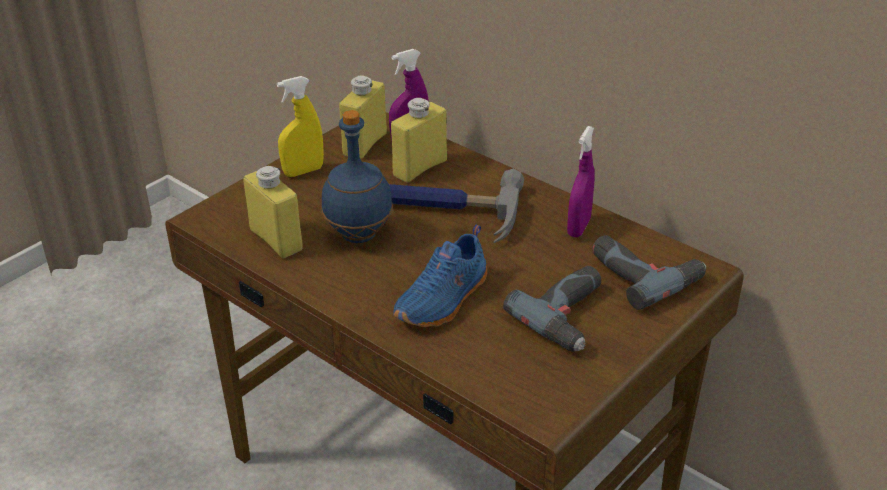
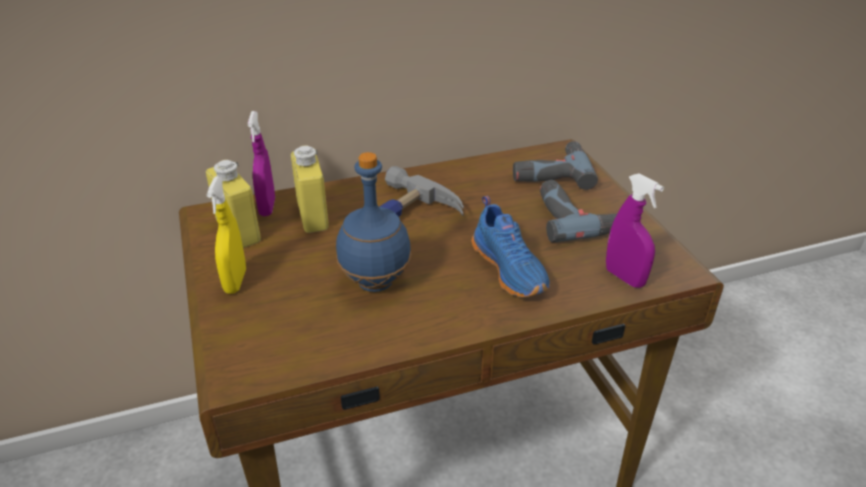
camera: 60 degrees left, 0 degrees up
(276, 240) = (330, 336): yellow bottle -> none
(579, 227) = (473, 176): purple spray bottle -> purple spray bottle (624, 277)

